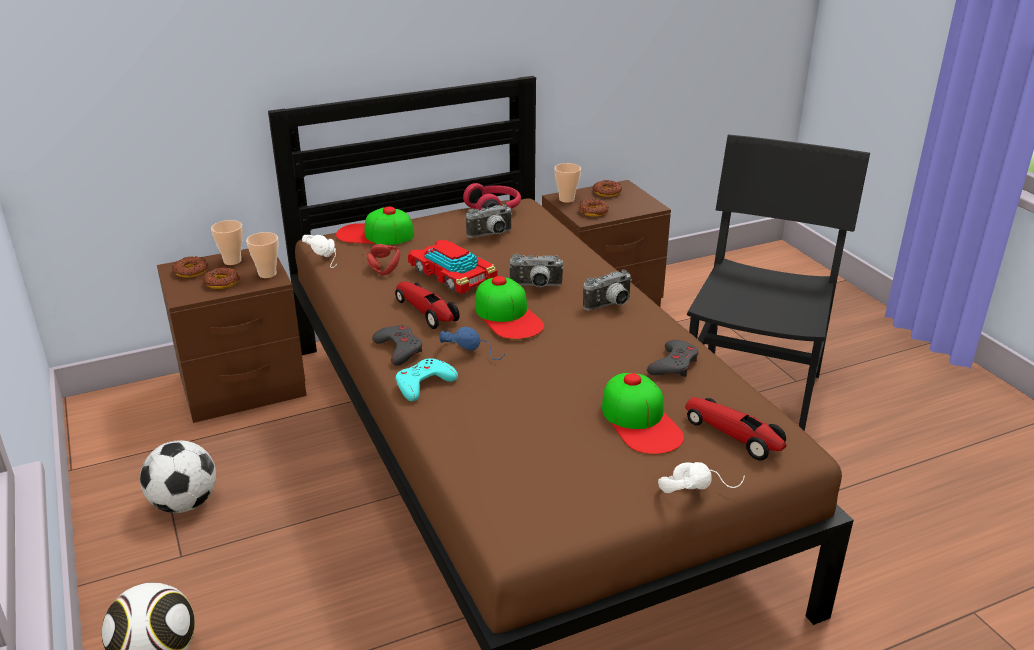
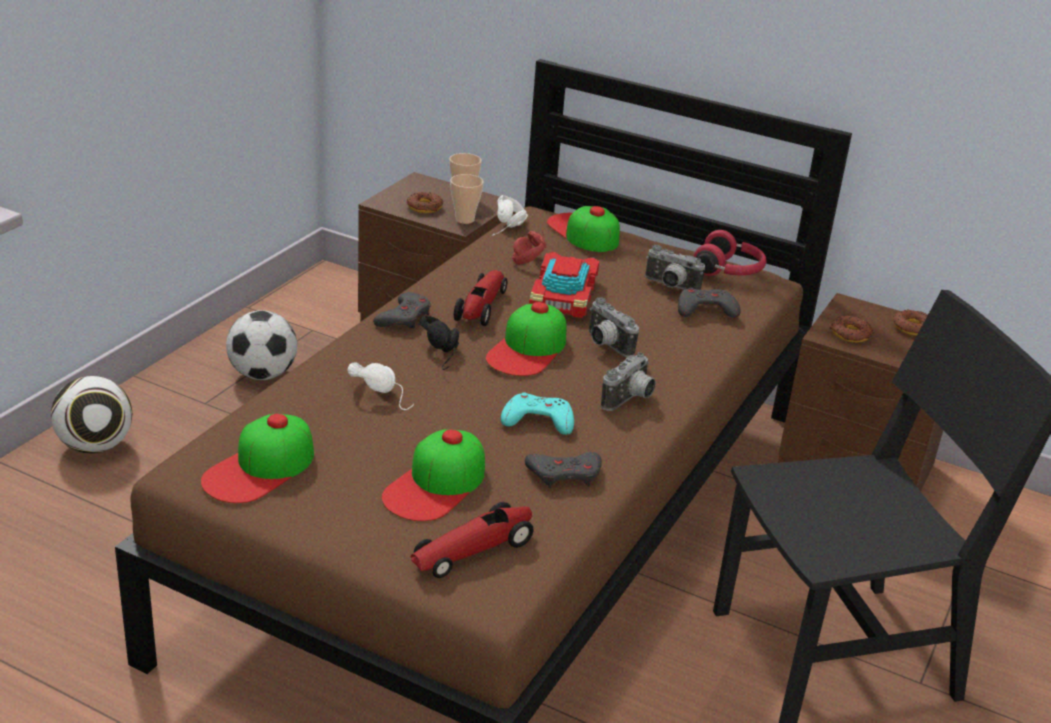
camera: 50 degrees right, 0 degrees up
(191, 271) = (423, 188): donut -> none
(423, 384) = (364, 349): turquoise game controller -> turquoise game controller (538, 420)
(474, 351) = (446, 354): blue headphones -> black headphones
(534, 235) = (705, 309): none -> grey game controller
(547, 496) = (260, 468): none -> cap
(566, 199) = (851, 309): cup -> none
(610, 305) = (630, 400): camera -> camera turned 75 degrees counterclockwise
(698, 487) = (356, 550): white headphones -> white headphones (386, 394)
(734, 436) = (473, 550): toy car -> toy car turned 135 degrees counterclockwise

